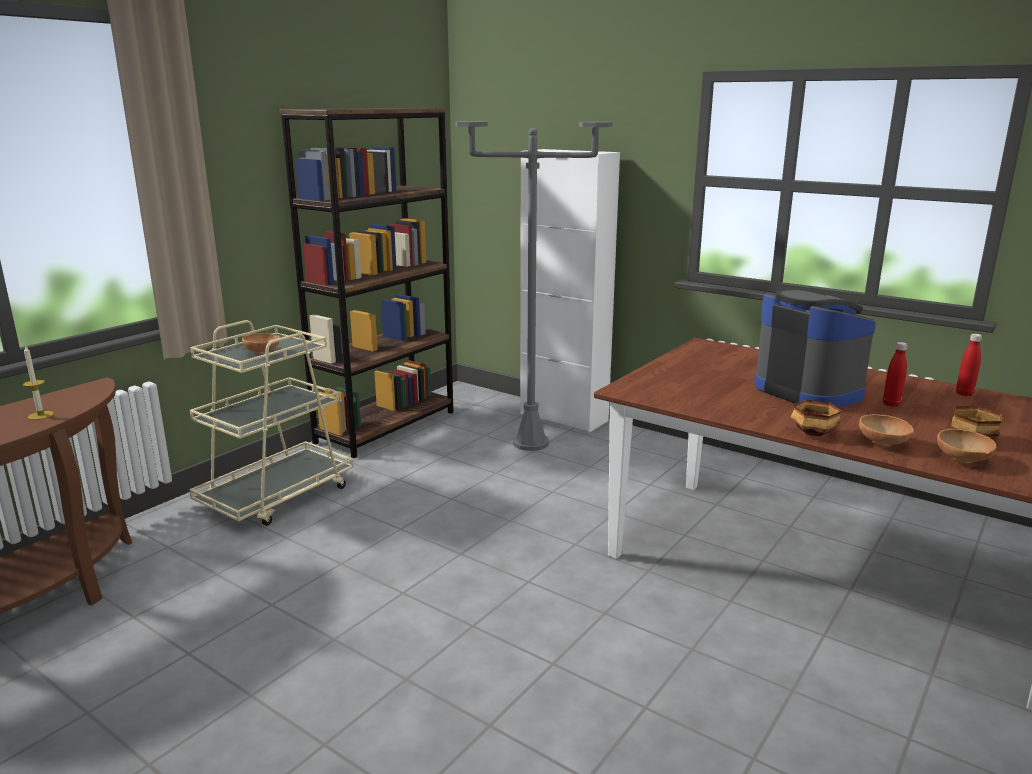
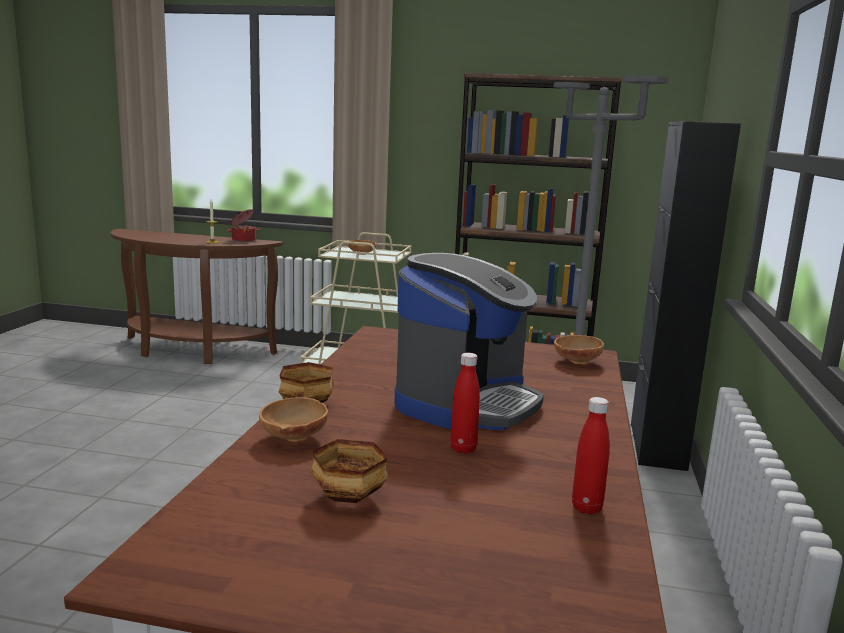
camera: 65 degrees right, 5 degrees down
(60, 396) = (243, 240): none -> cooking pot
(563, 417) = (657, 446): white cabinet -> black cabinet
(962, 461) = (256, 483): brown bowl -> brown bowl (576, 362)

